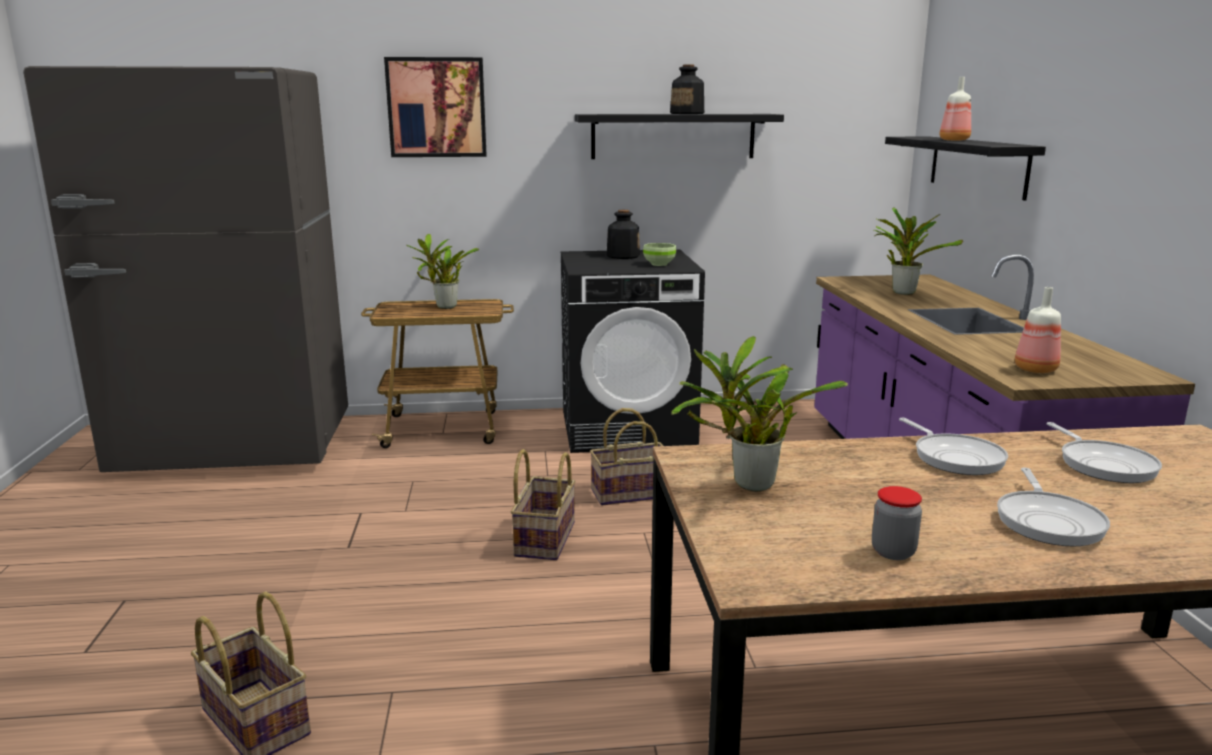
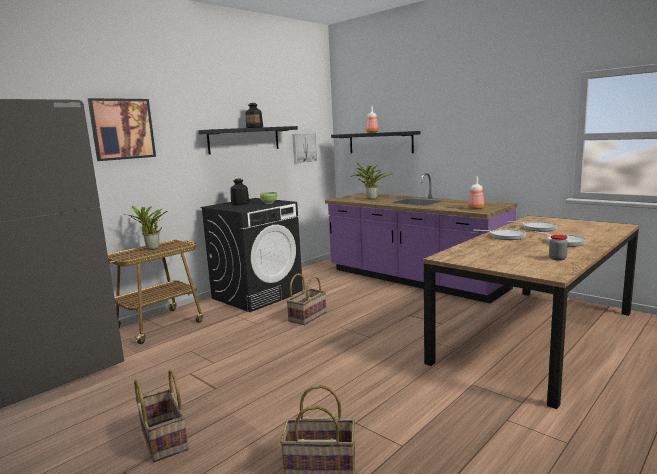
camera: 40 degrees left, 5 degrees down
(544, 538) = (304, 345): basket -> basket (163, 440)
(747, 484) = (480, 258): potted plant -> none
(822, 161) = (303, 148): none -> picture

